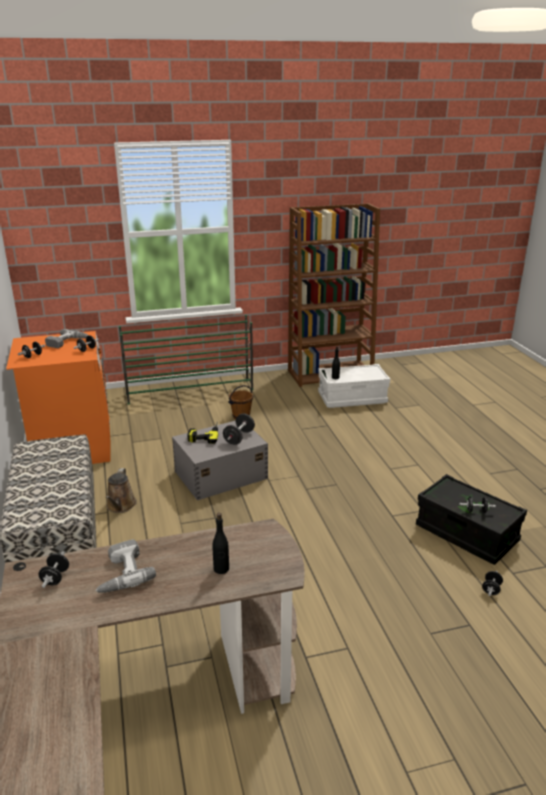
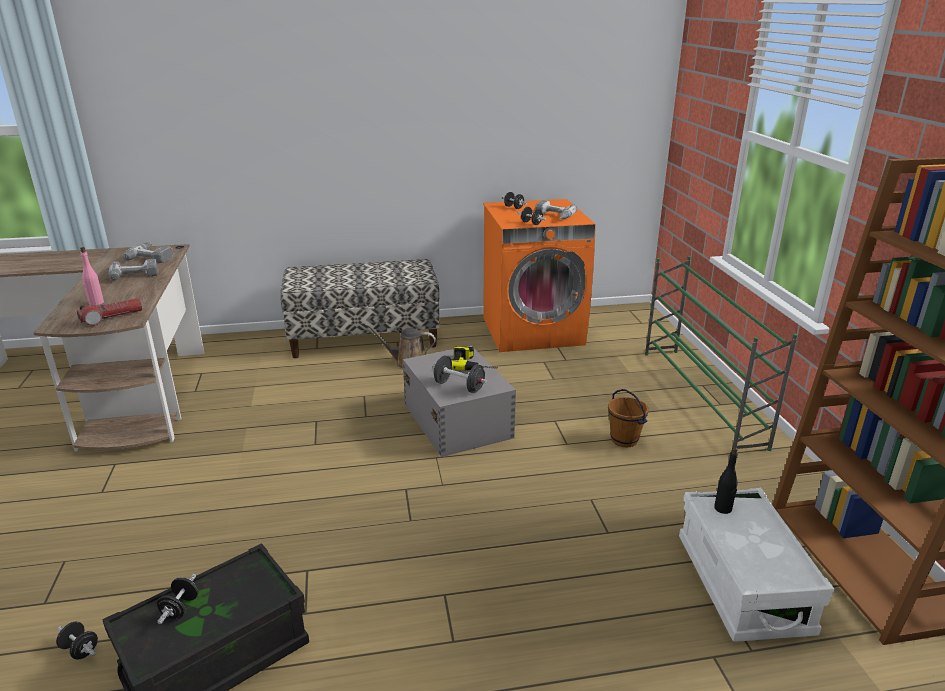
camera: 95 degrees right, 0 degrees up
(55, 578) = (153, 256): black dumbbell -> power drill
(221, 569) = (96, 303): black bottle -> pink bottle
(261, 542) = (112, 318): none -> flashlight

